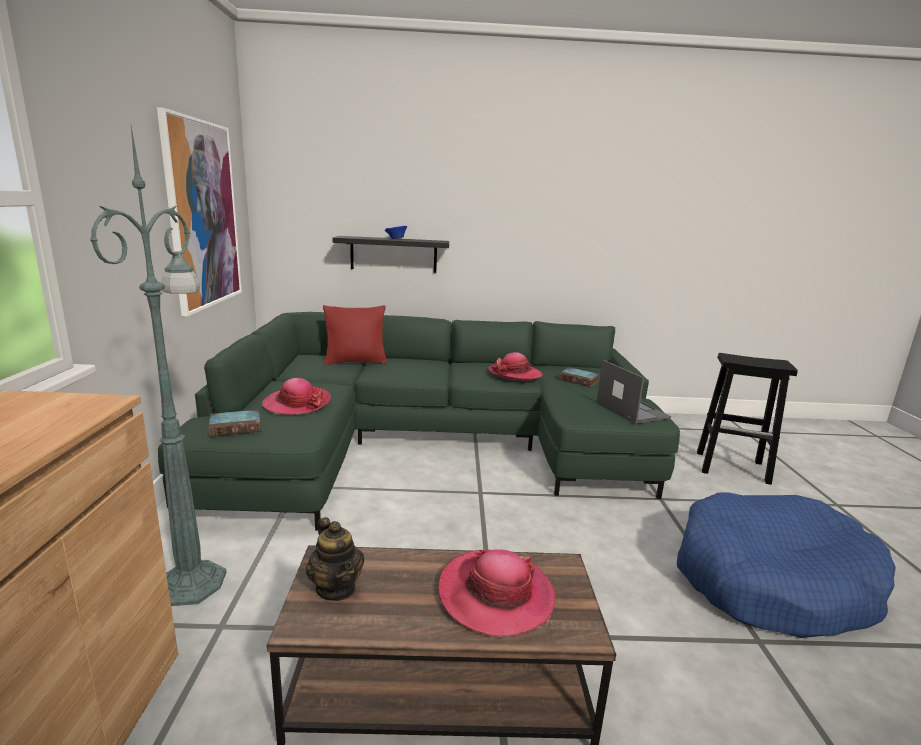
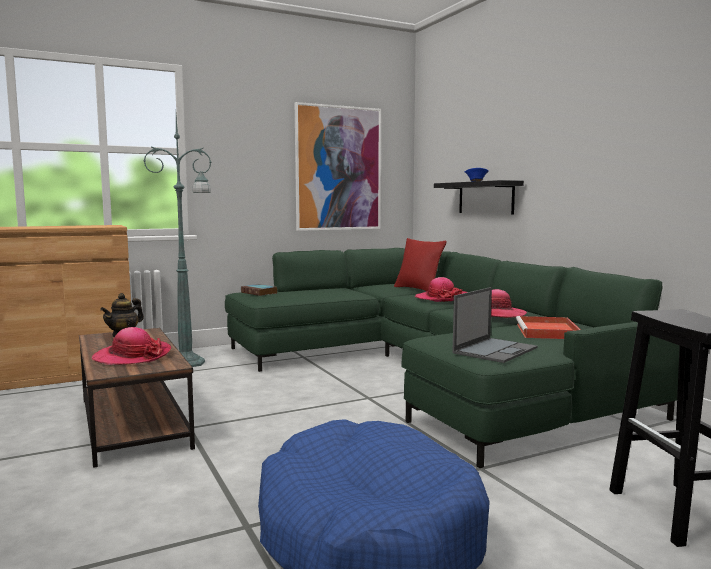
camera: 65 degrees right, 10 degrees down
(297, 403) = (311, 293): hat -> hat (441, 298)
(579, 380) = (547, 331): book -> red tray

